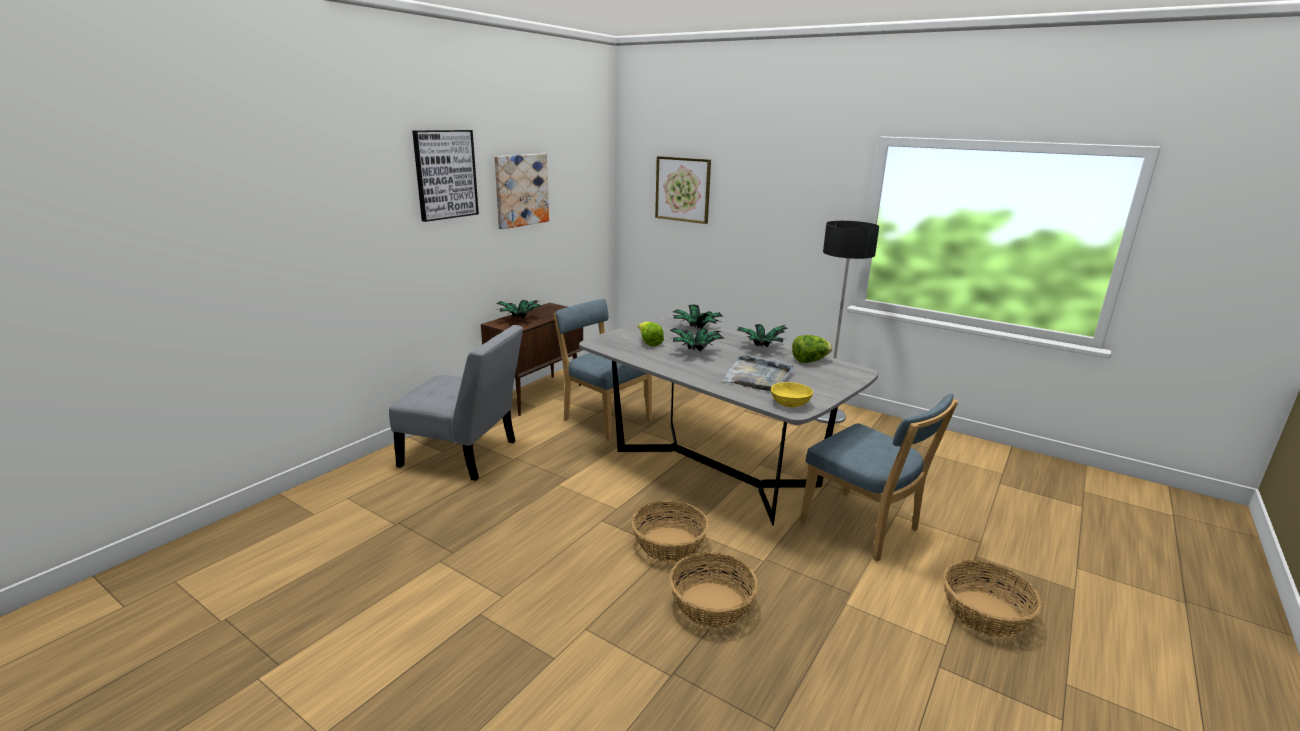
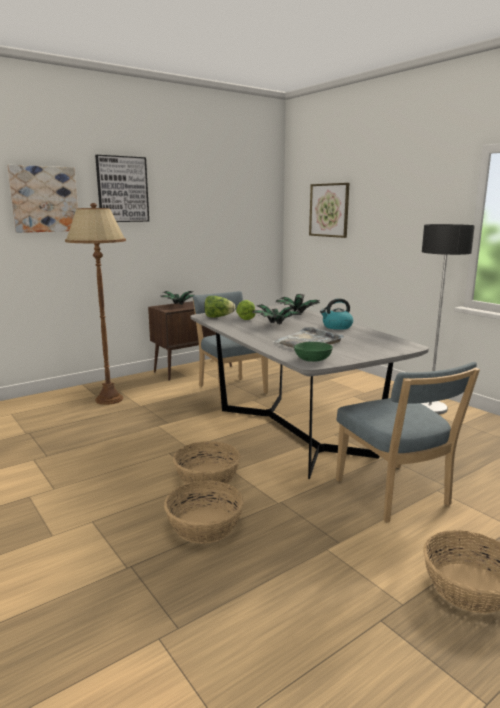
camera: 20 degrees right, 5 degrees down
(464, 455) = (109, 399): grey chair -> brown floor lamp
(521, 190) = (190, 207): picture -> picture (44, 199)
(760, 348) = (336, 327): potted plant -> kettle
(791, 403) = (313, 359): yellow bowl -> green bowl
(810, 361) = (371, 337): lettuce -> lettuce (218, 317)

